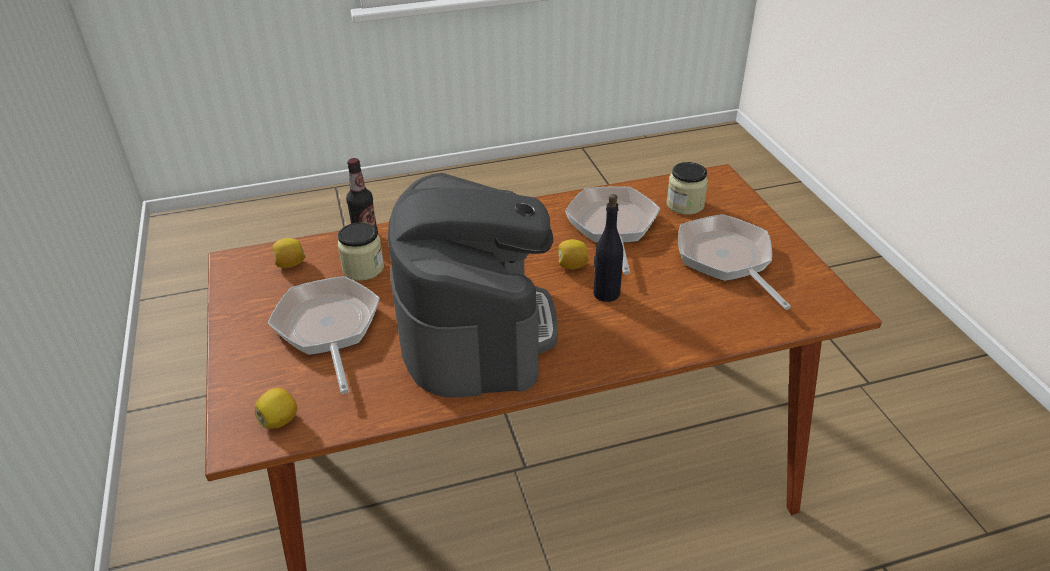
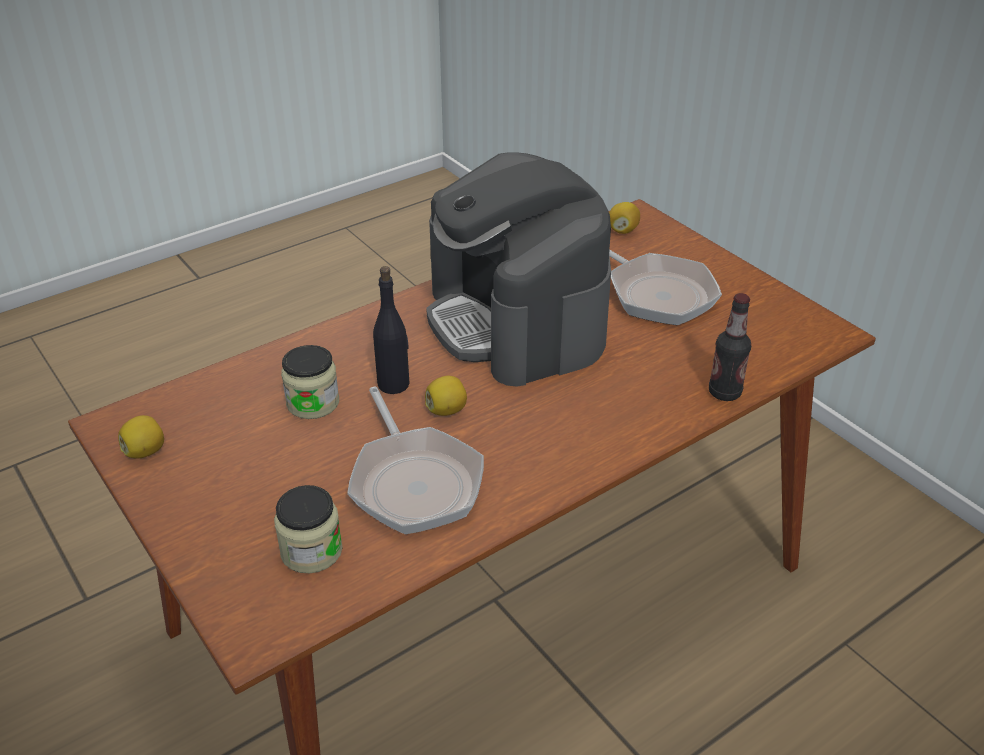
camera: 160 degrees right, 0 degrees up
(290, 264) = (769, 342): lemon -> lemon (145, 451)
(363, 268) = (685, 355): jar -> jar (313, 403)
(727, 260) = (247, 462): frying pan -> none

